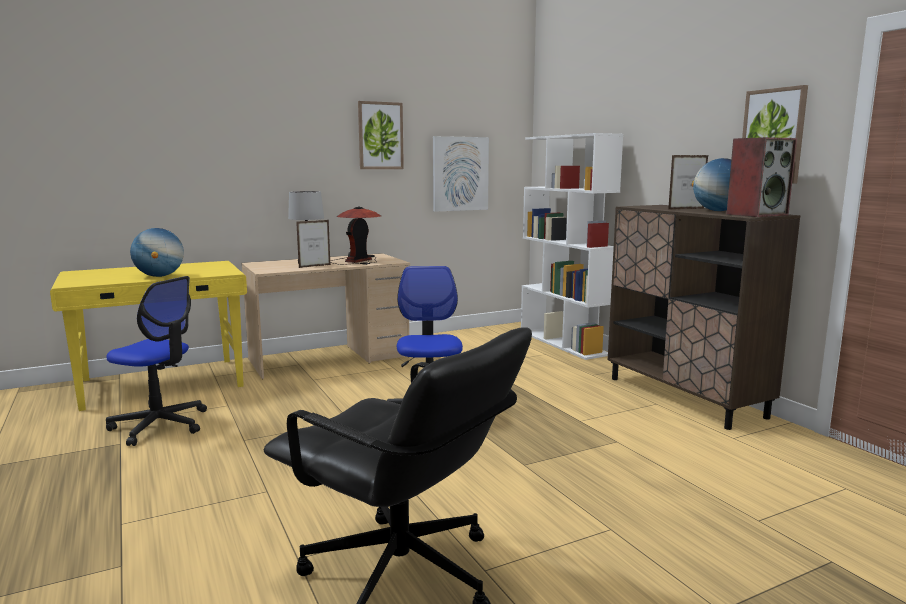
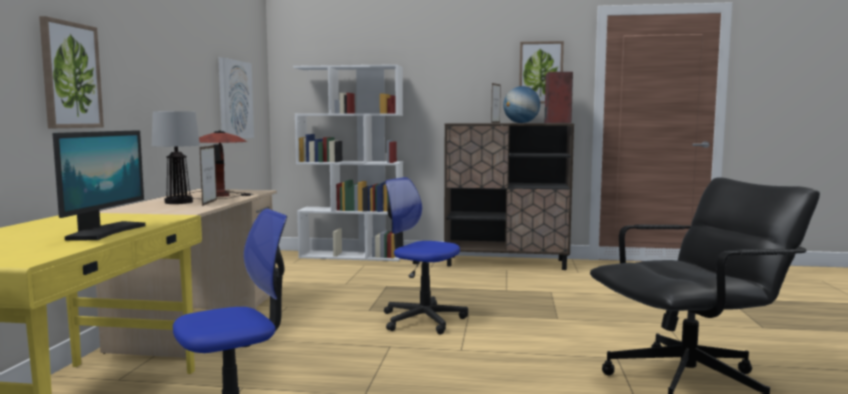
camera: 55 degrees left, 5 degrees down
(159, 276) = (105, 232): globe -> monitor
(380, 136) = (186, 51): picture -> picture (70, 75)

